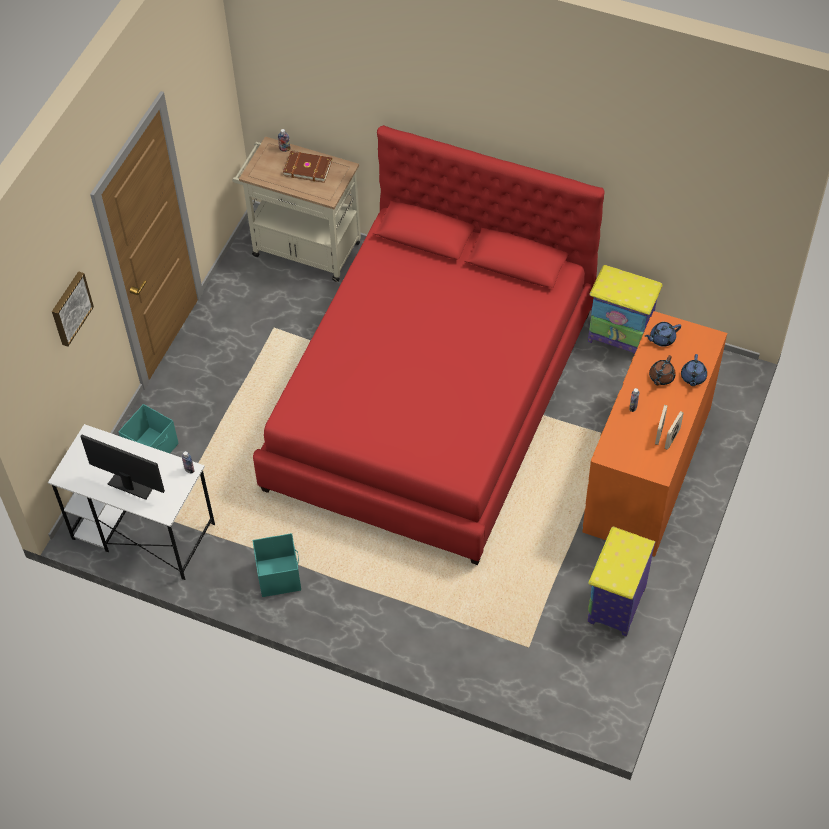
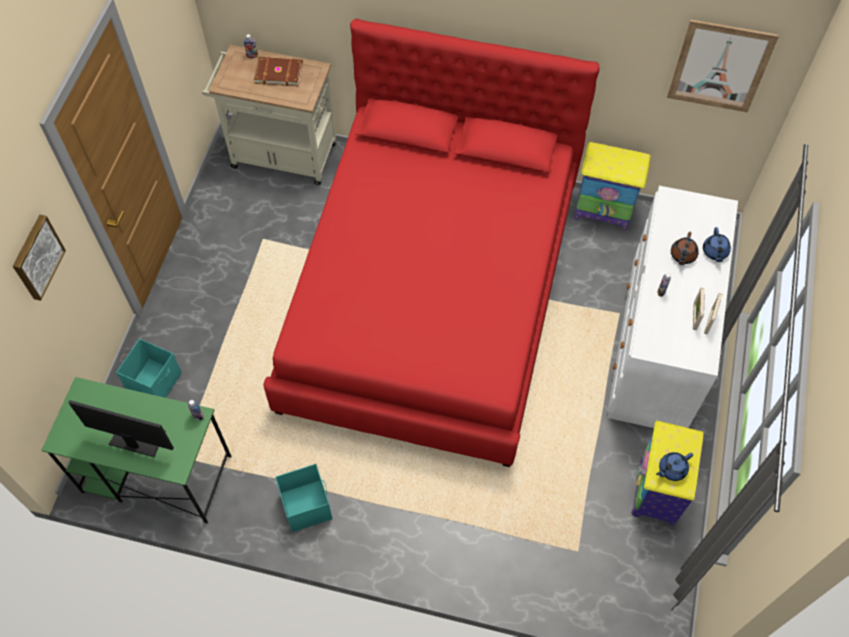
camera: 10 degrees left, 5 degrees up
(142, 531) = (155, 474): white desk -> green desk
(647, 469) = (657, 343): orange dresser -> white dresser
(661, 339) = (674, 214): blue teapot -> blue teapot (671, 469)
(715, 203) = (720, 66): none -> picture

